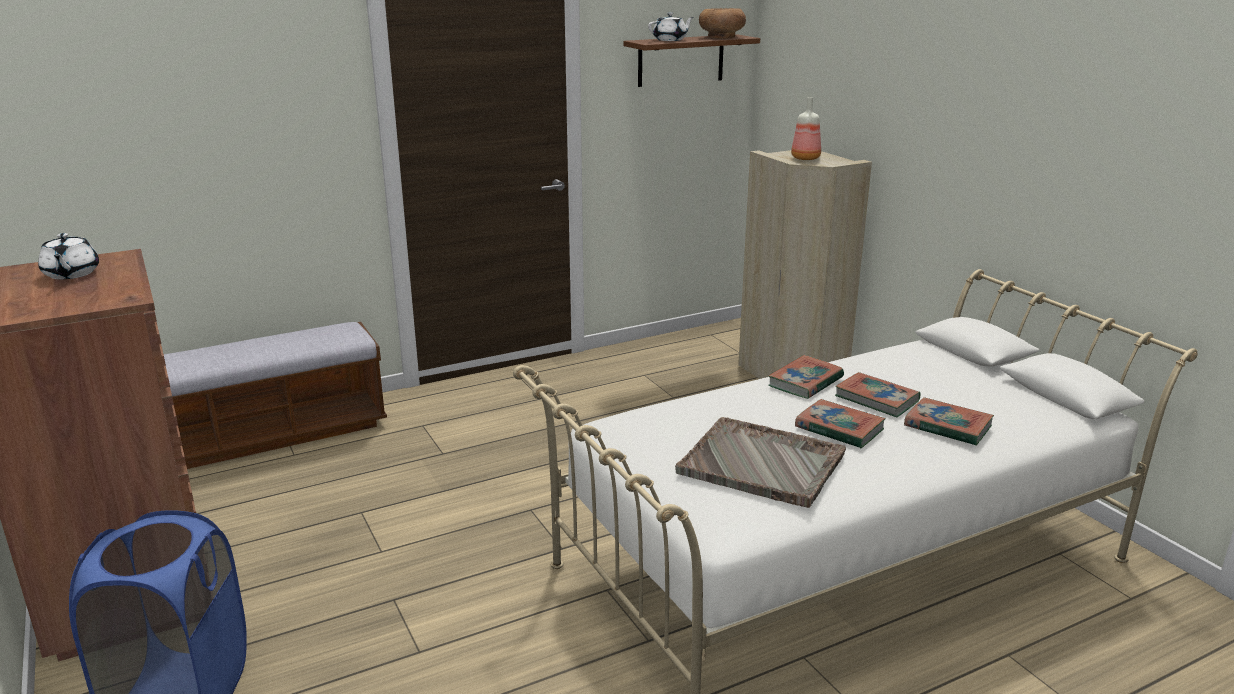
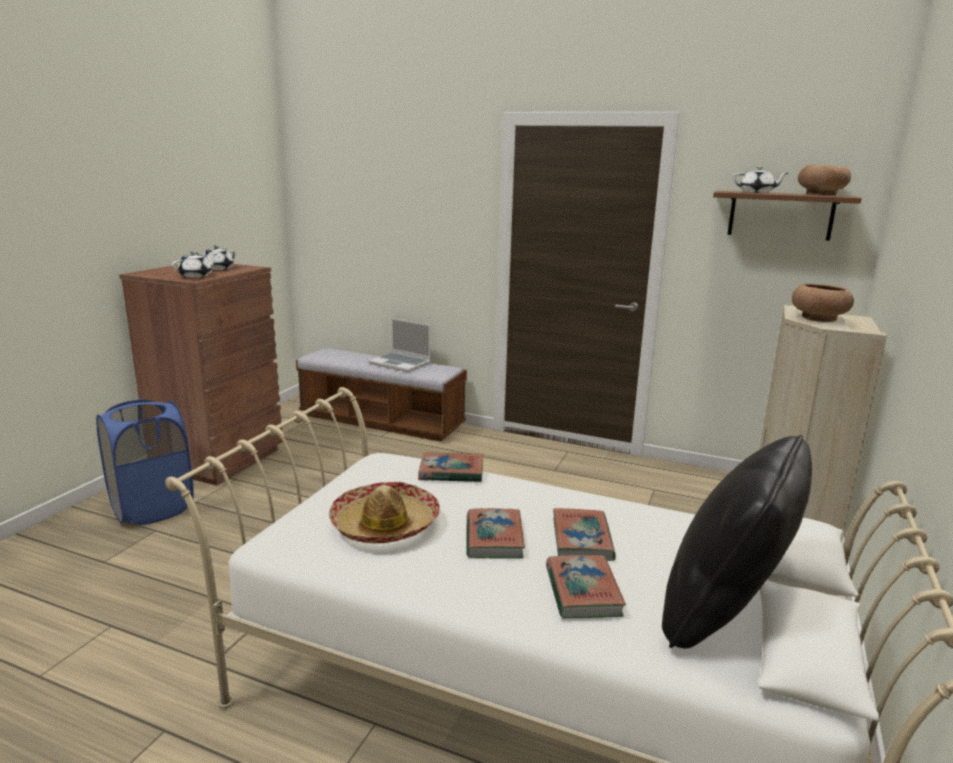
camera: 50 degrees right, 5 degrees down
(100, 293) = (196, 276): none -> white teapot
(278, 342) = (401, 363): none -> laptop
(763, 464) = (385, 524): grey tray -> hat
(805, 158) = (818, 318): bottle -> brown bowl
(805, 382) = (561, 500): book -> book (451, 472)
(1011, 395) = (725, 613): none -> black pillow

